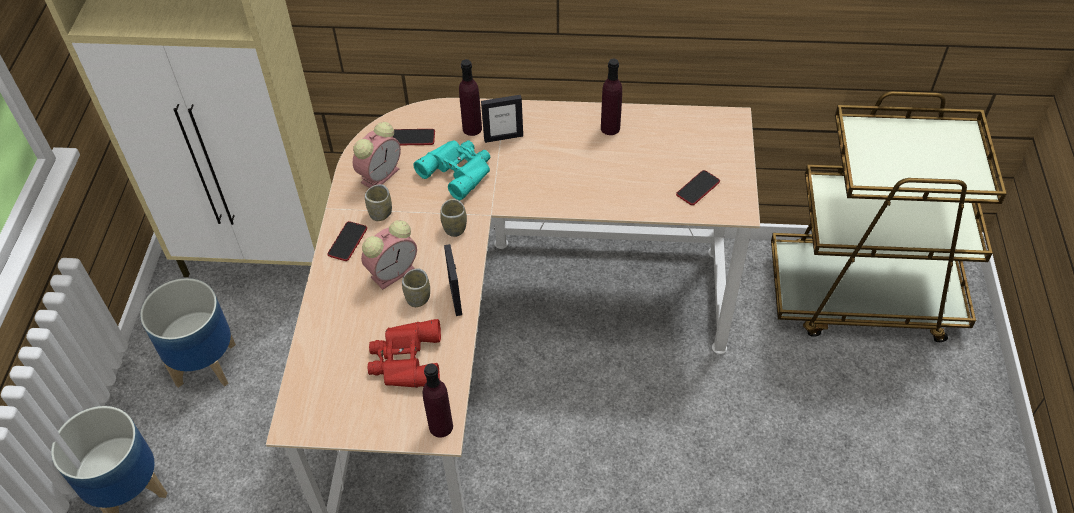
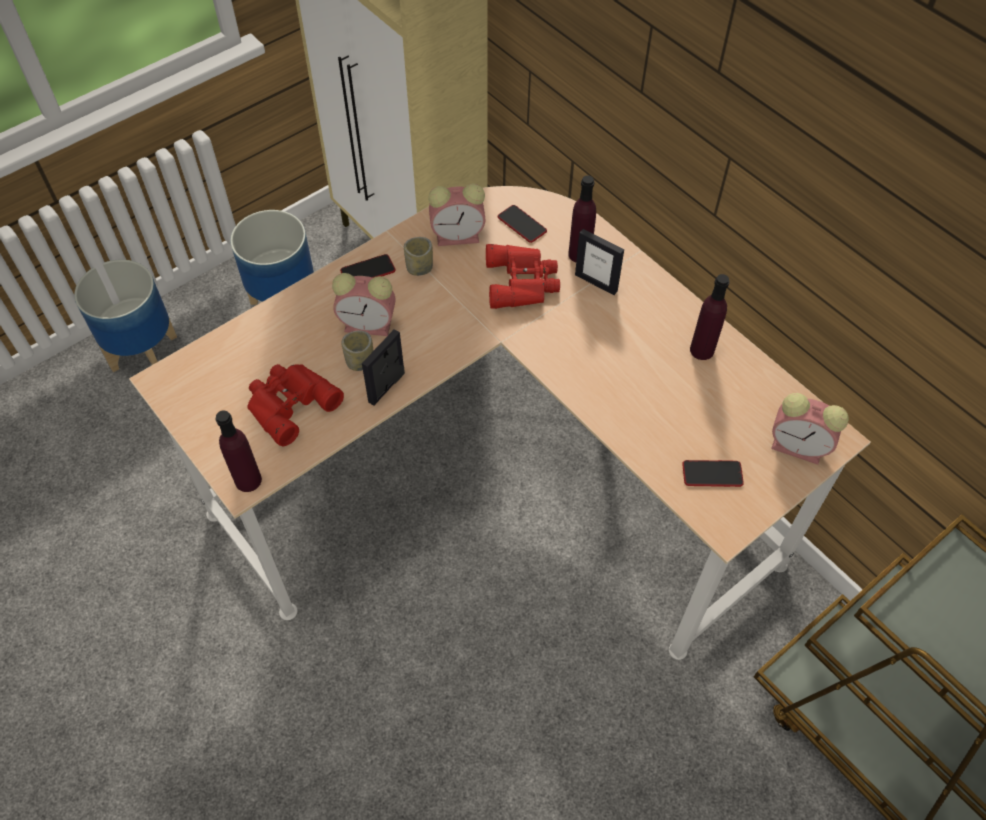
camera: 45 degrees right, 5 degrees up
(455, 228) = (458, 328): cup -> none
(458, 170) = (523, 282): turquoise binoculars -> red binoculars
(722, 138) = (799, 447): none -> alarm clock

